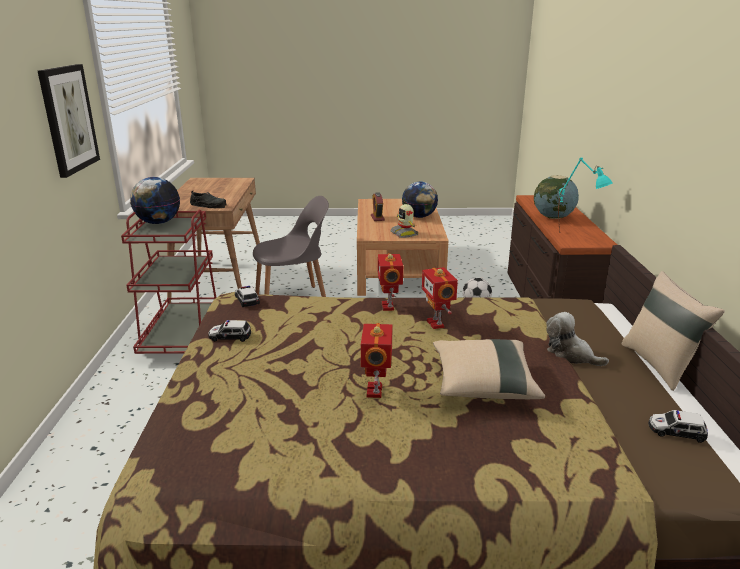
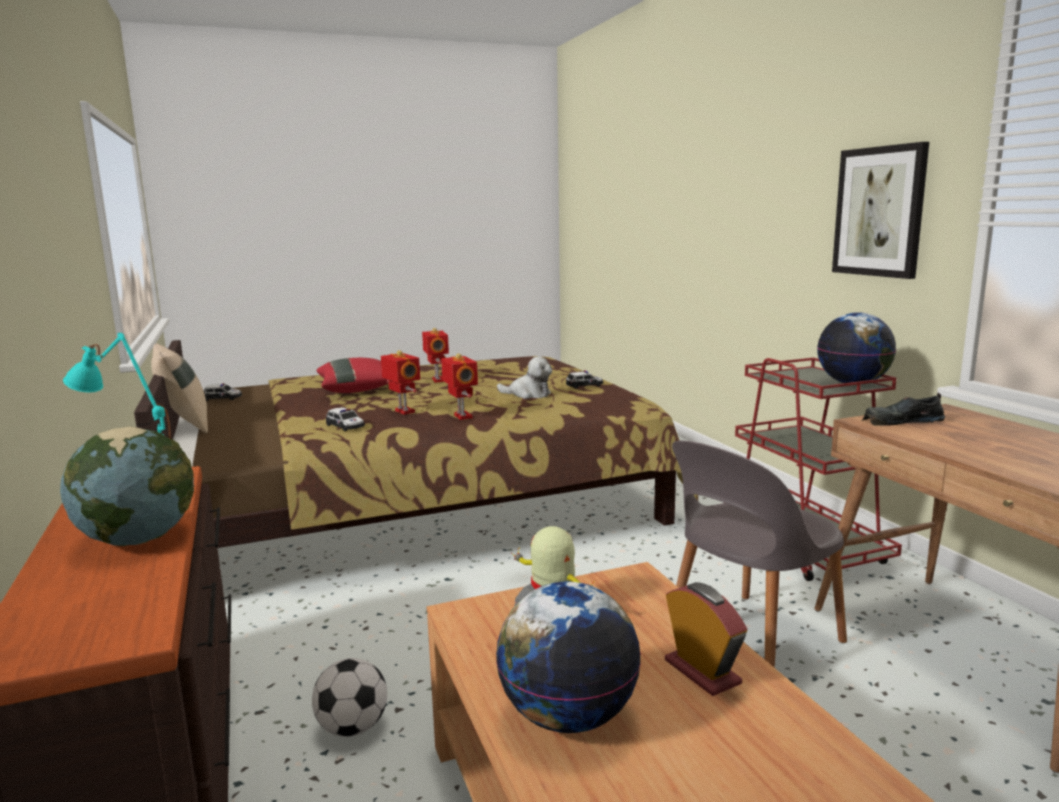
camera: 160 degrees right, 10 degrees down
(247, 300) = (619, 403): toy car -> toy car (345, 426)
(483, 385) = (358, 390): beige pillow -> red pillow
(570, 355) = (271, 418): plush toy -> plush toy (528, 394)

